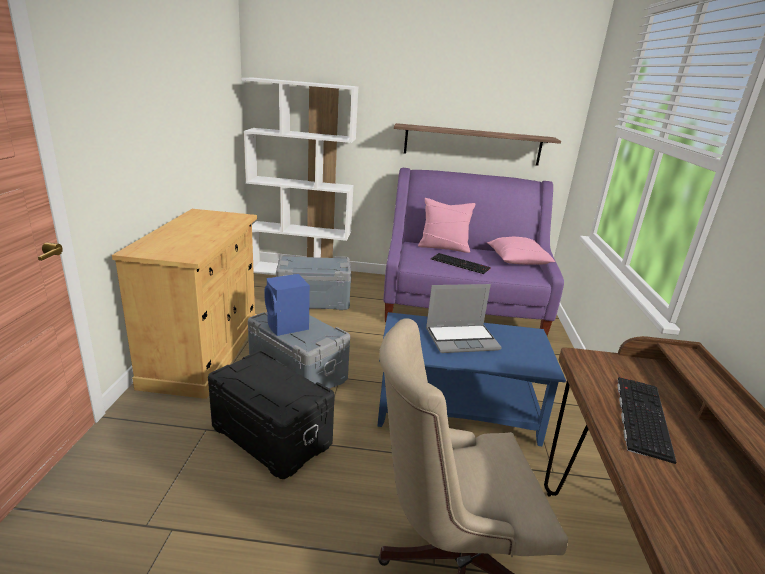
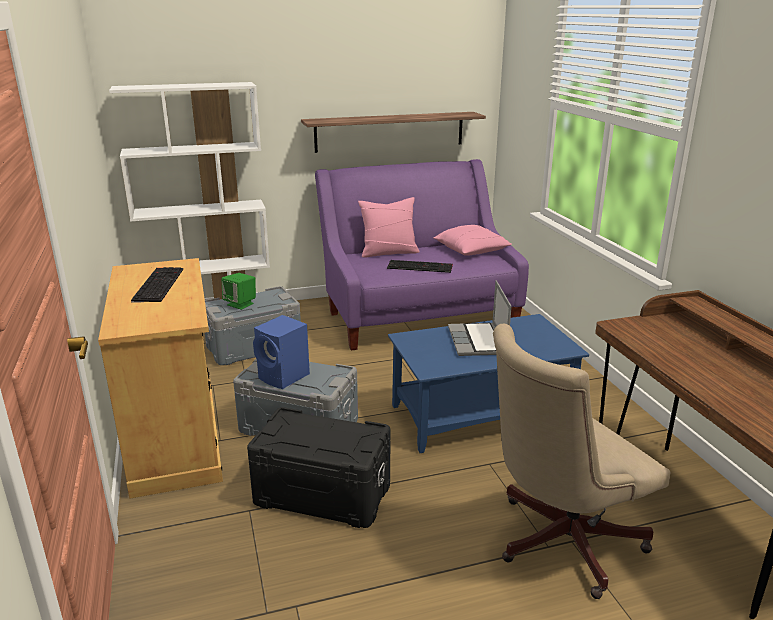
camera: 20 degrees left, 0 degrees up
(306, 263) = (240, 304): none -> green speaker
(462, 339) = (478, 341): laptop -> laptop turned 120 degrees clockwise
(640, 415) = (689, 358): keyboard -> keyboard (157, 284)

